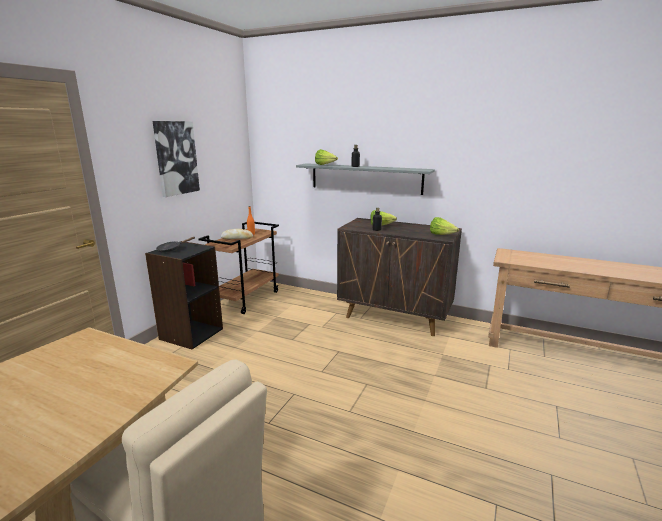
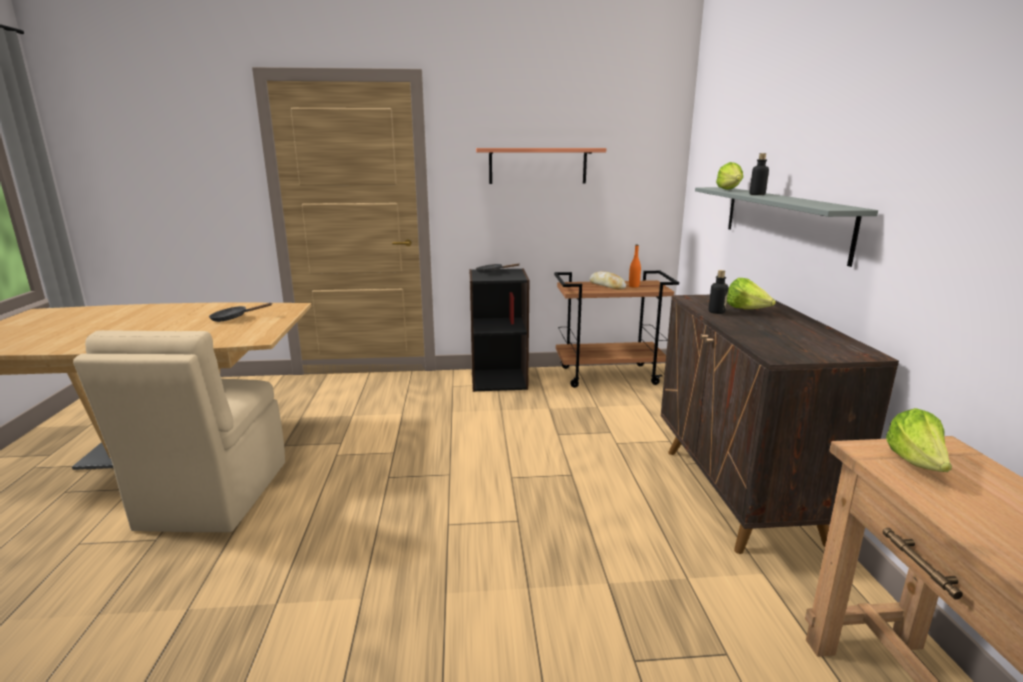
camera: 60 degrees right, 0 degrees up
(63, 374) = (233, 318): none -> black frying pan
(176, 158) = (538, 166): picture -> shelf
(441, 235) = (794, 351): lettuce -> lettuce (916, 464)

